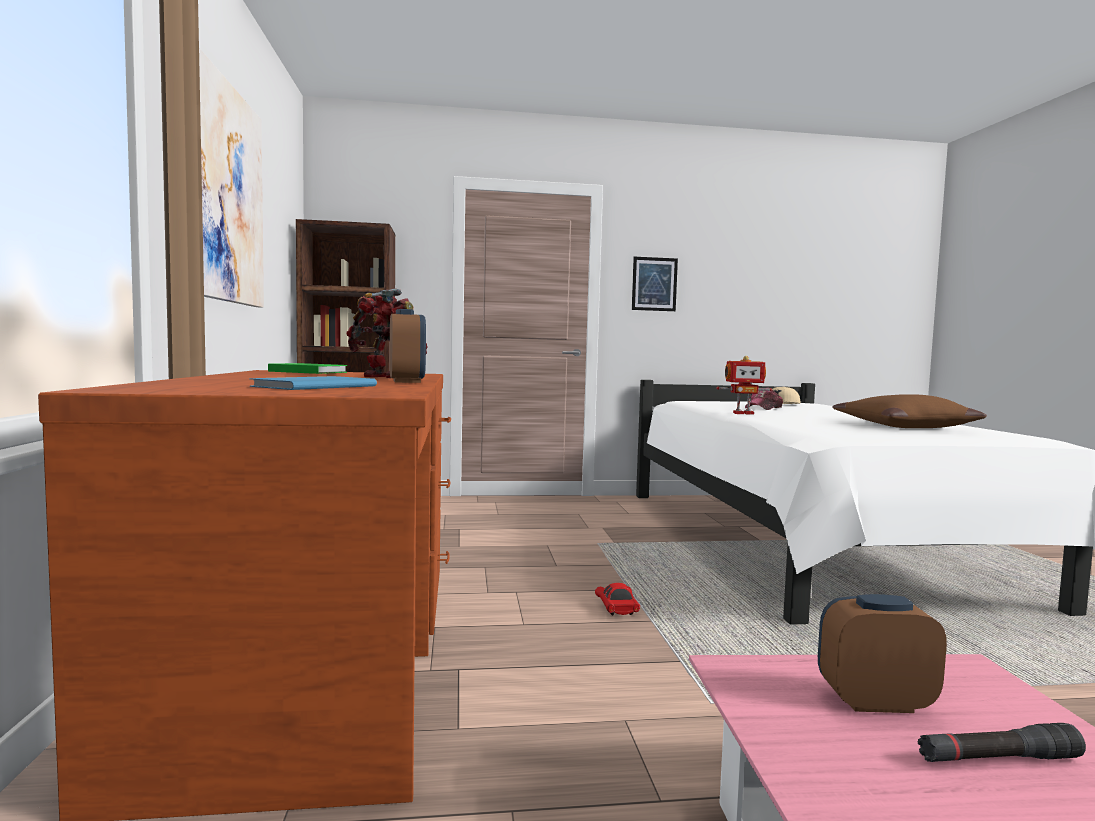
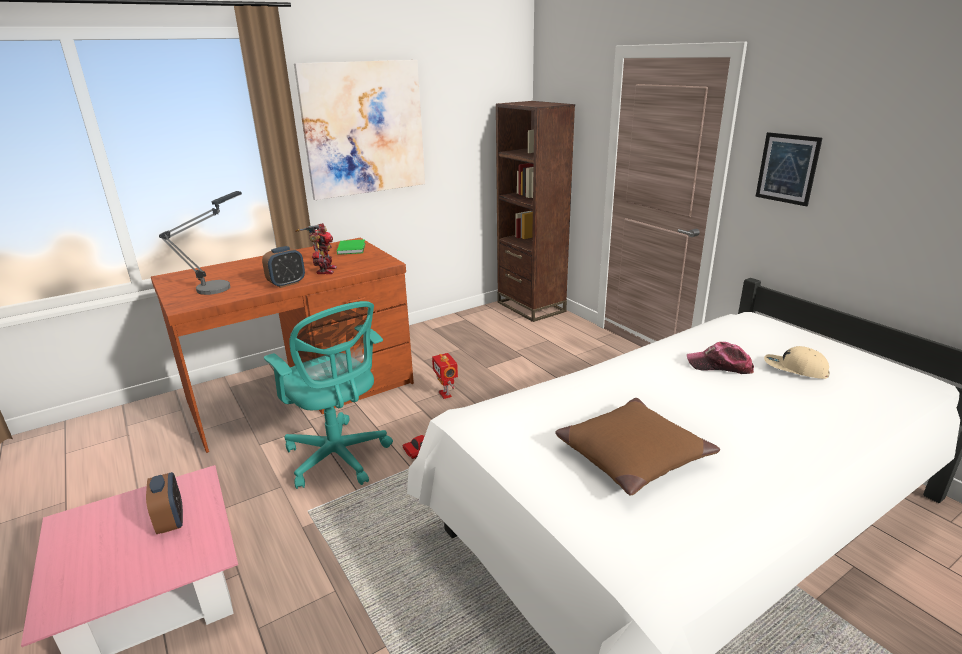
camera: 65 degrees right, 20 degrees up
(310, 386) = (220, 285): blue book -> table lamp
(583, 661) = (339, 458): none -> turquoise office chair
(743, 413) = (635, 363): toy robot -> toy robot (446, 394)
(998, 759) = (121, 556): black flashlight -> none

